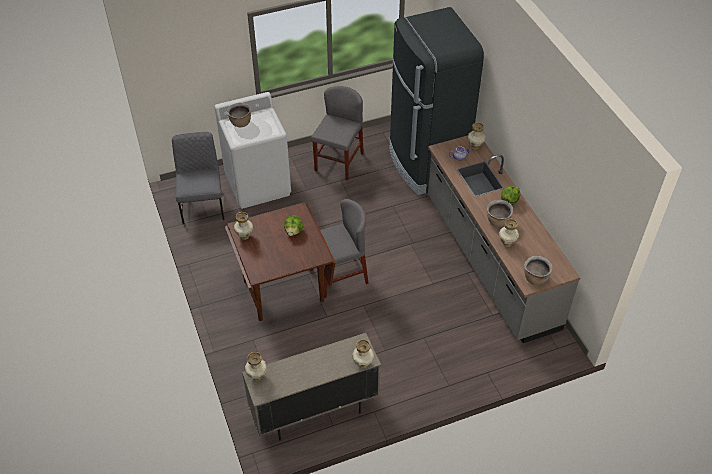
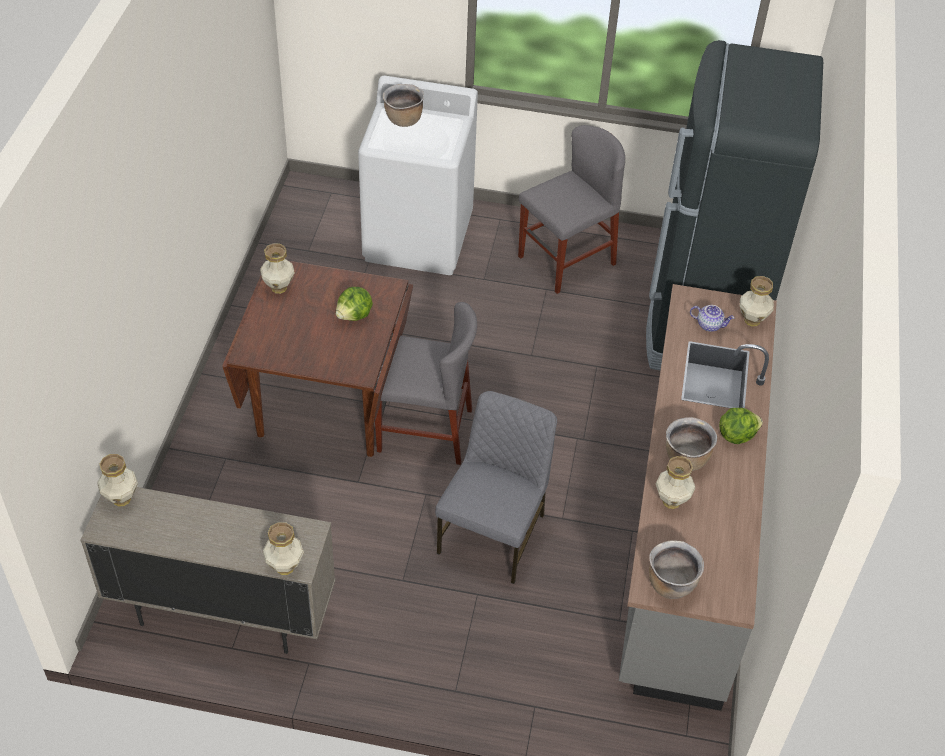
camera: 30 degrees right, 0 degrees up
(203, 205) = (316, 231): grey chair -> grey chair (494, 533)

